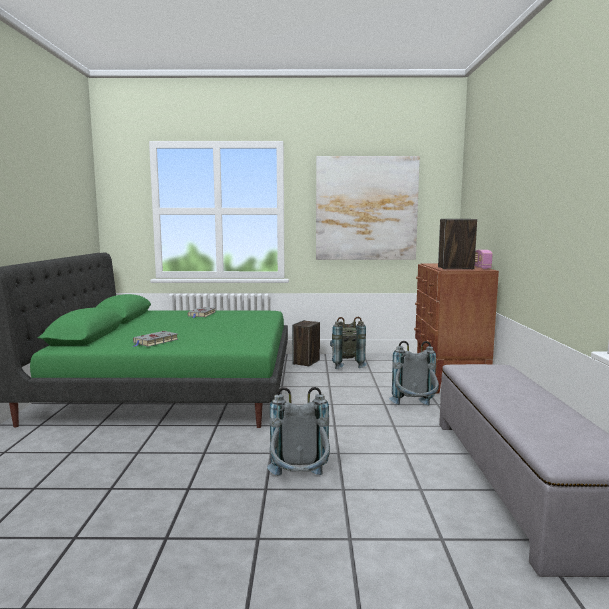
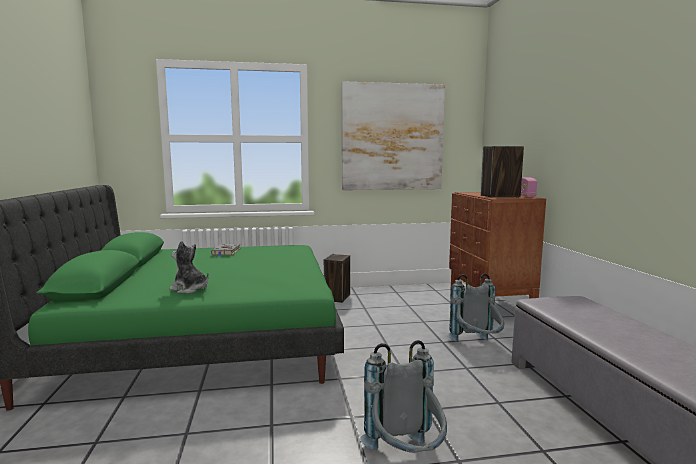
camera: 10 degrees left, 0 degrees up
(155, 341) = (189, 289): grey book -> plush toy
(346, 364) = (379, 298): grey backpack -> none

